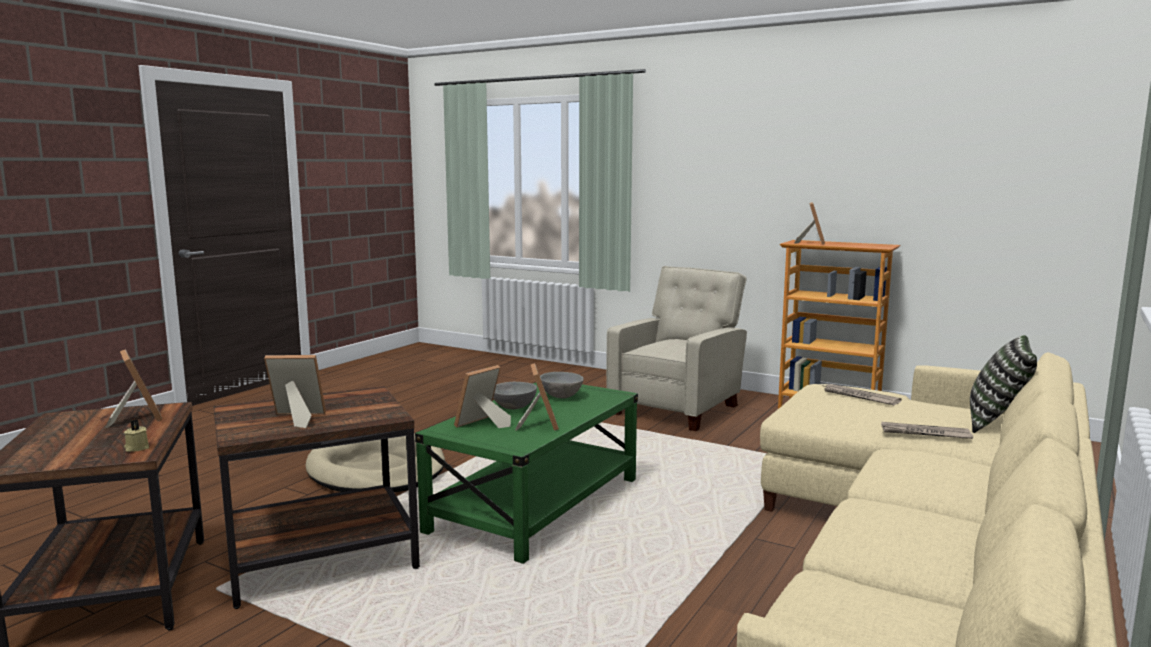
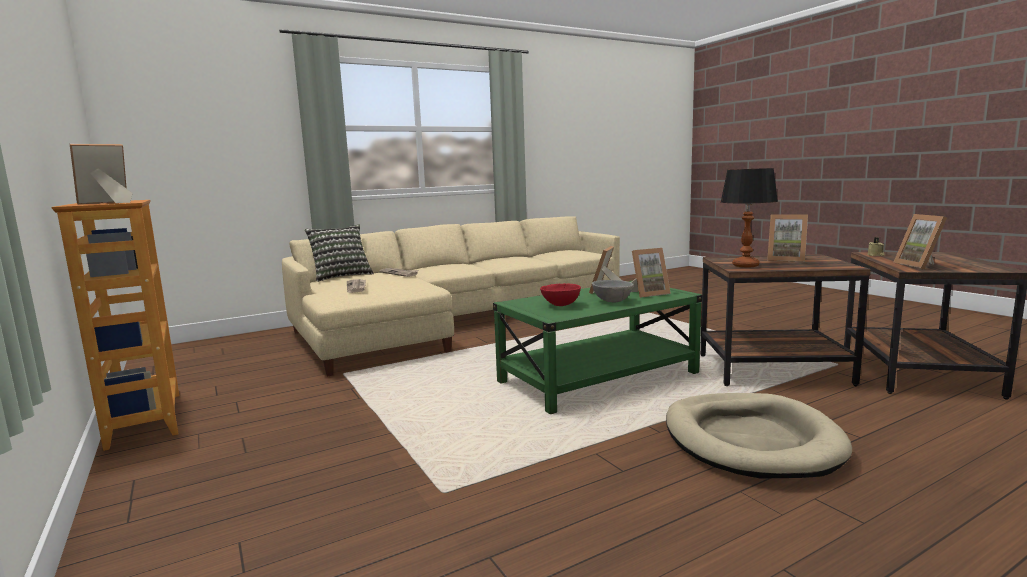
camera: 150 degrees left, 0 degrees up
(360, 399) = (745, 265): none -> table lamp
(562, 396) = (560, 305): grey bowl -> red bowl
(678, 409) = (271, 464): beige armchair -> none

